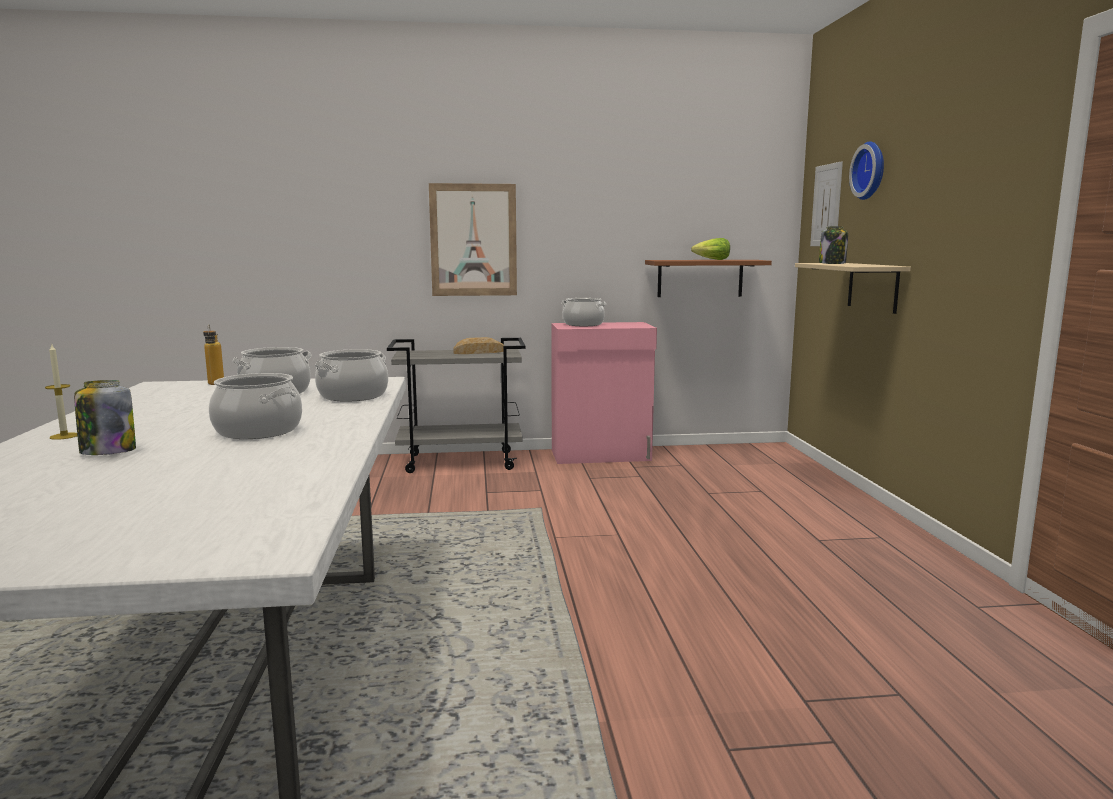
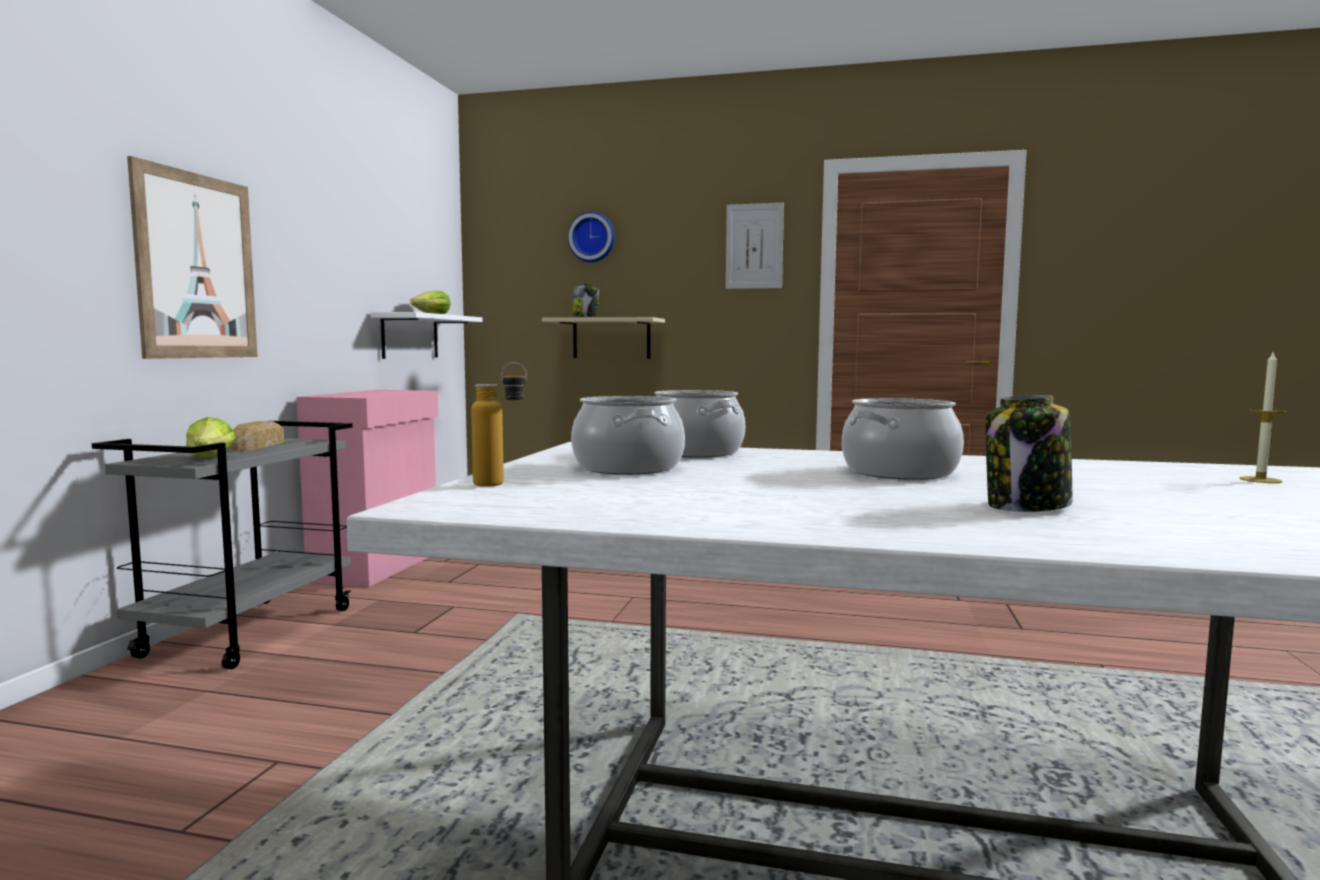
camera: 70 degrees left, 5 degrees down
(64, 436) = (921, 526): candle -> candle (1260, 480)
(423, 355) = (210, 458): none -> lettuce
(583, 324) = (349, 394): cooking pot -> none
(700, 278) = (410, 336): brown shelf -> white shelf
(826, 205) = (517, 265): picture -> picture (754, 246)

